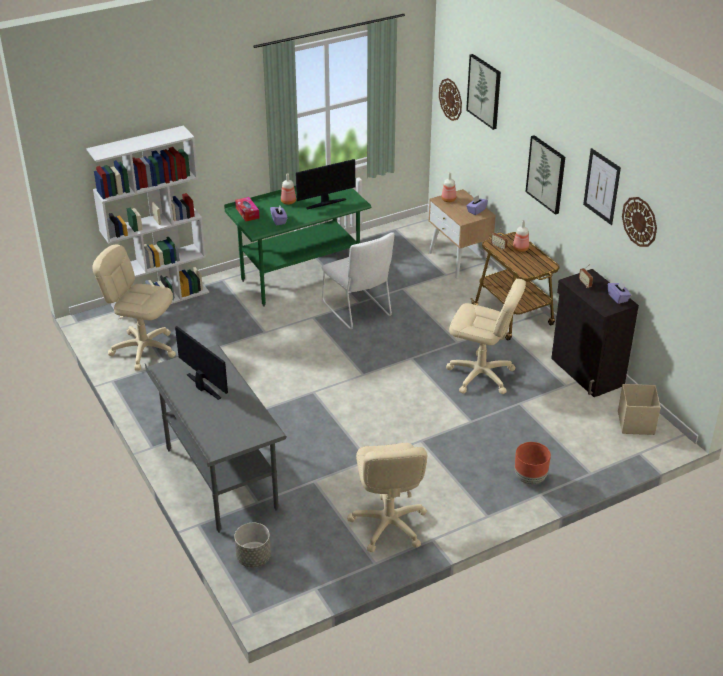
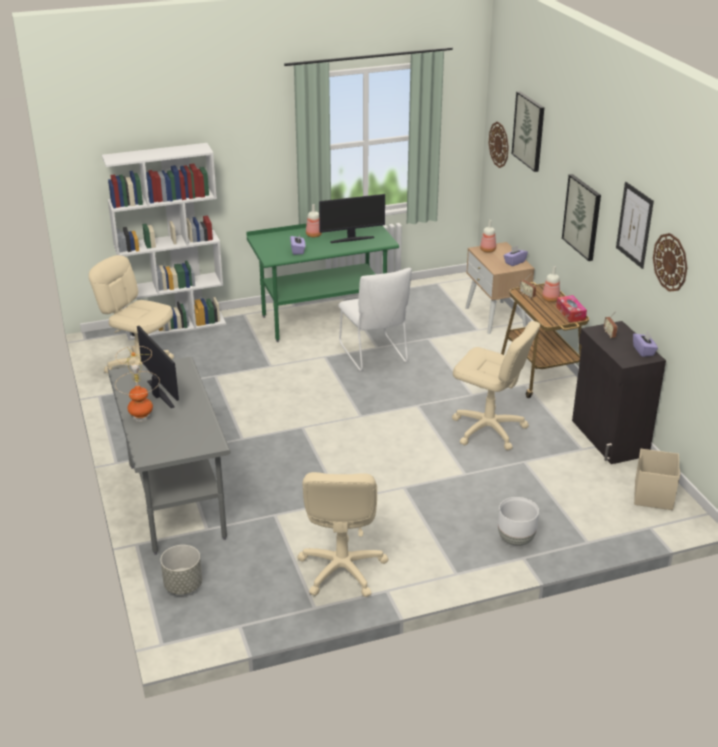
camera: 10 degrees right, 5 degrees down
(194, 411) = (141, 417): none -> table lamp
(247, 213) = (268, 241): tissue box -> tissue box (570, 313)
(530, 479) = (516, 540): brown planter -> white planter

